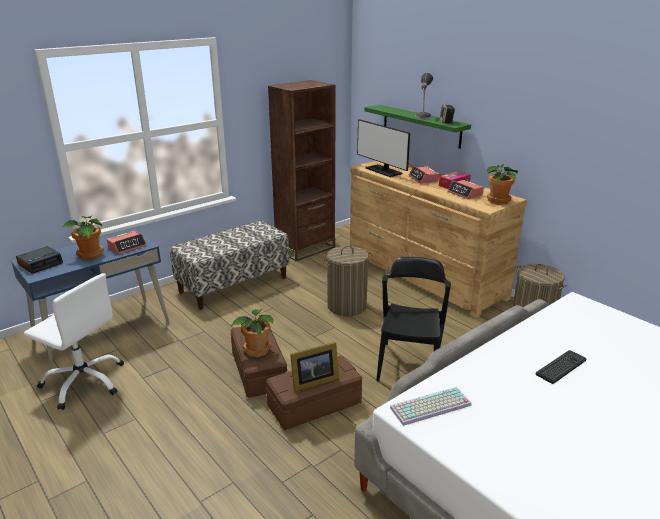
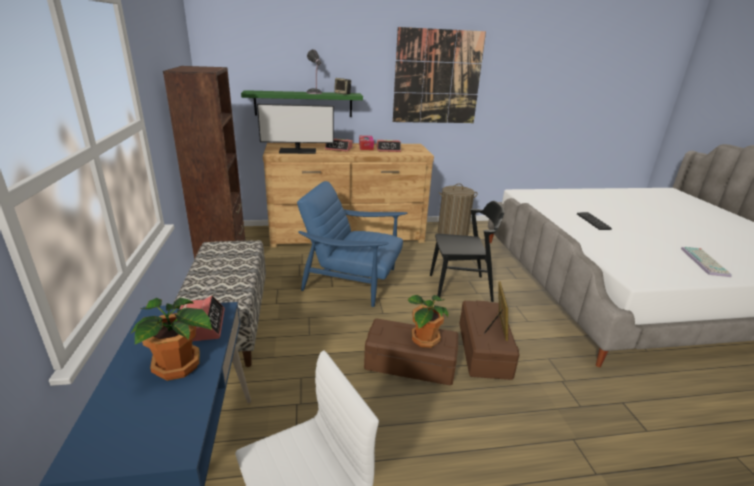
camera: 60 degrees left, 0 degrees up
(41, 263) = (126, 435): alarm clock -> none
(347, 306) = (353, 280): laundry basket -> blue armchair
(409, 364) = (460, 288): black chair -> black chair turned 135 degrees clockwise
(430, 407) = (633, 270): keyboard -> keyboard (705, 262)
(499, 201) = (415, 148): potted plant -> none
(557, 120) = (437, 77): none -> picture

